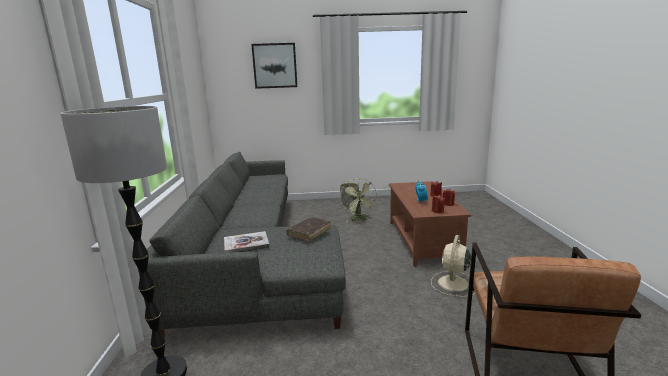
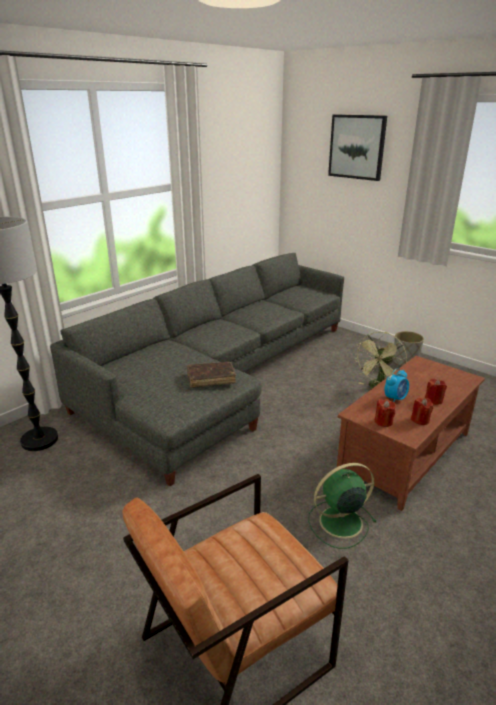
camera: 45 degrees right, 10 degrees up
(246, 244) = (151, 364): book -> none
(453, 284) = (339, 522): beige fan -> green fan

